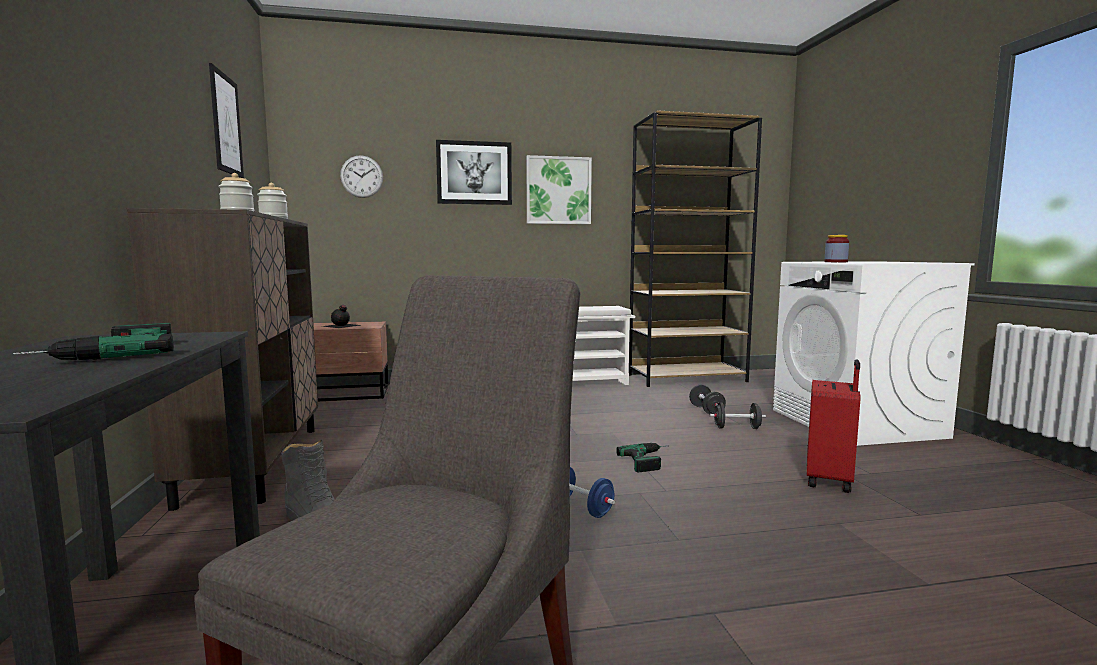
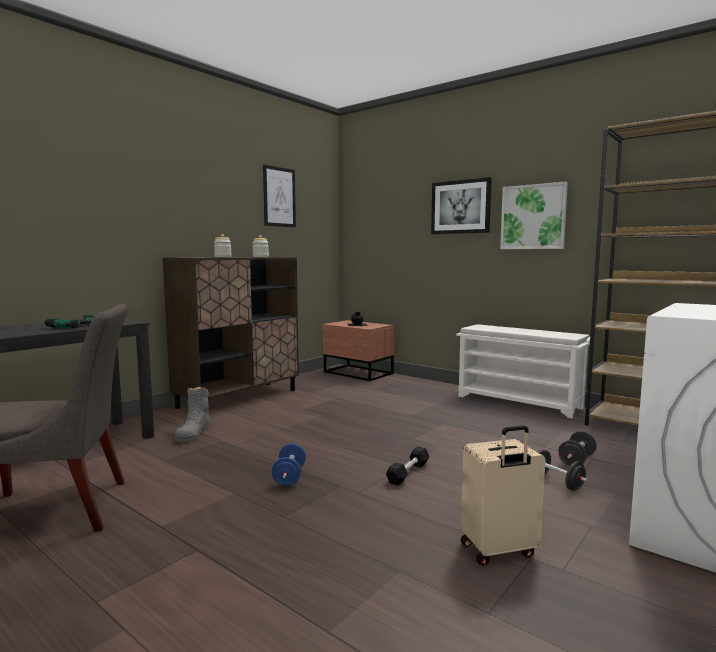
camera: 50 degrees right, 0 degrees up
(361, 176) = (385, 216): wall clock -> none
(651, 460) = (408, 473): power drill -> black dumbbell
(830, 480) = (499, 551): red suitcase -> beige suitcase
(835, 262) = (684, 310): jar -> none

